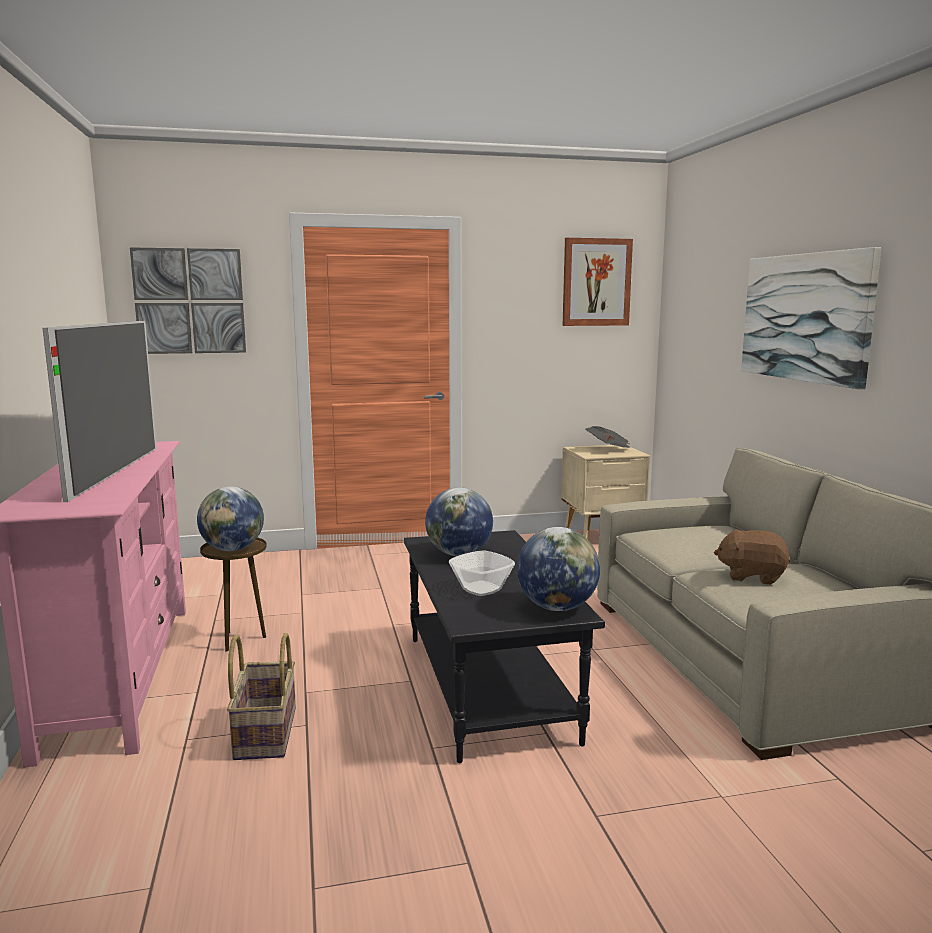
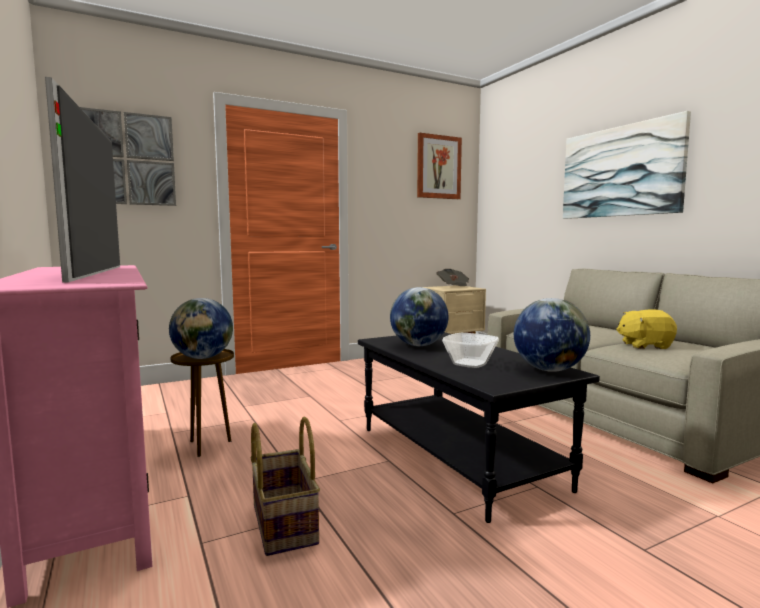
camera: 15 degrees left, 5 degrees down
(751, 576) = (644, 345): brown plush toy -> yellow plush toy

